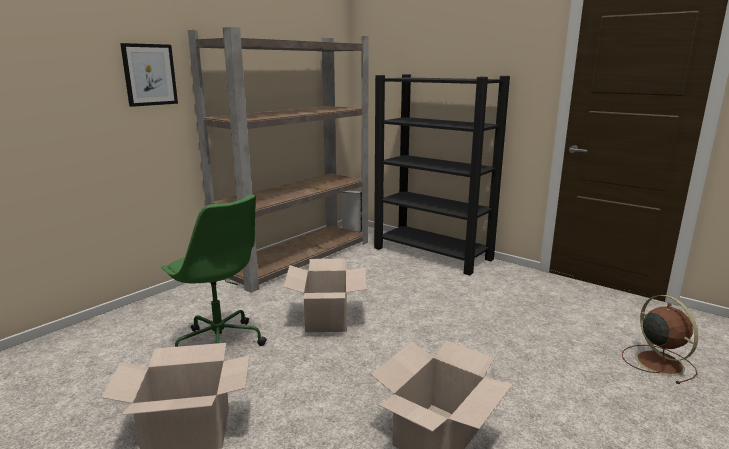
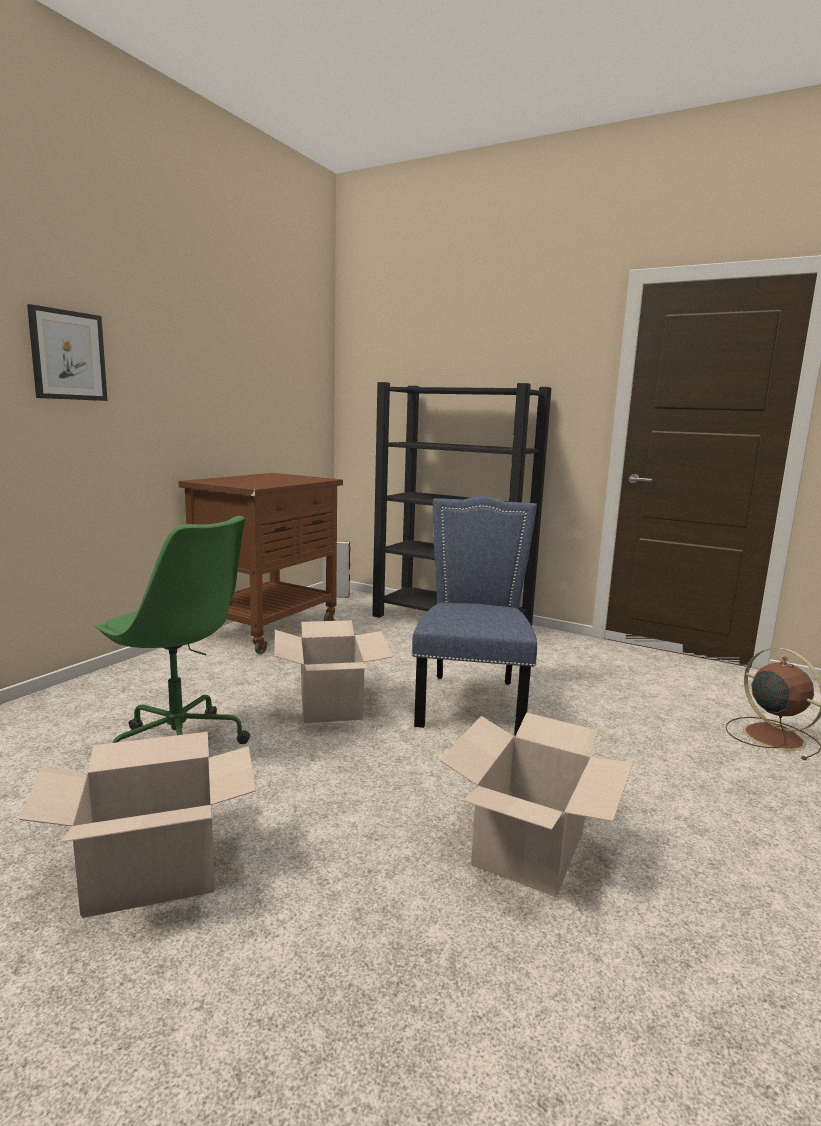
camera: 10 degrees left, 5 degrees down
(297, 258) = (268, 630): brown bookcase -> brown cart
(427, 324) = (471, 705): none -> blue chair

